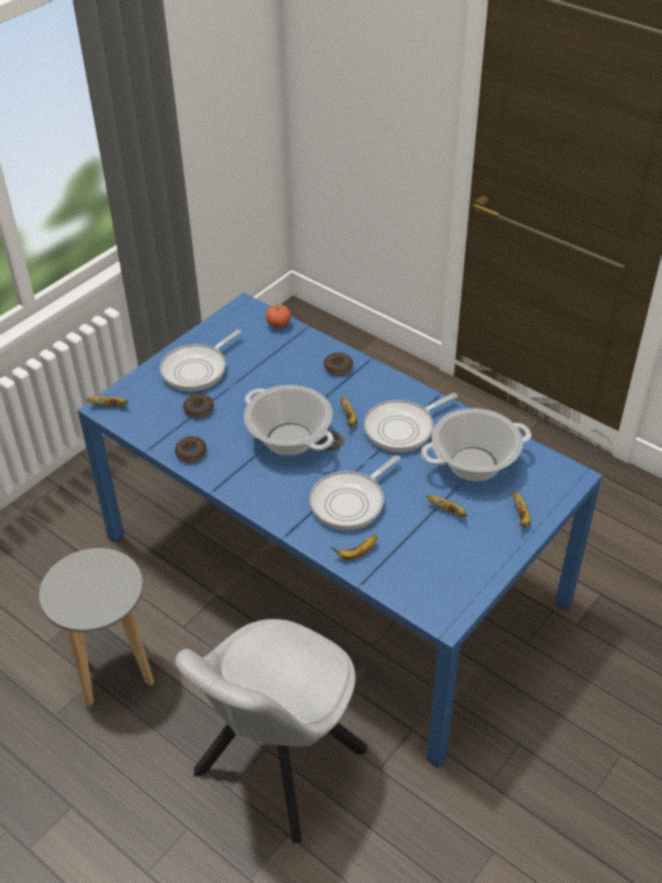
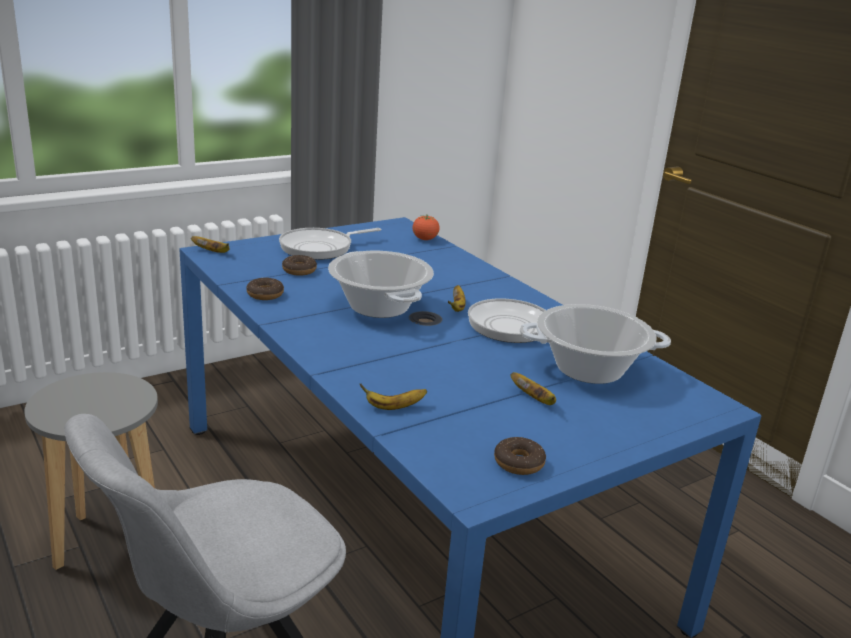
camera: 15 degrees right, 20 degrees down
(338, 367) = (468, 274): donut -> donut (518, 463)
(351, 502) = (416, 365): frying pan -> none
(521, 516) = (632, 425): banana -> none

